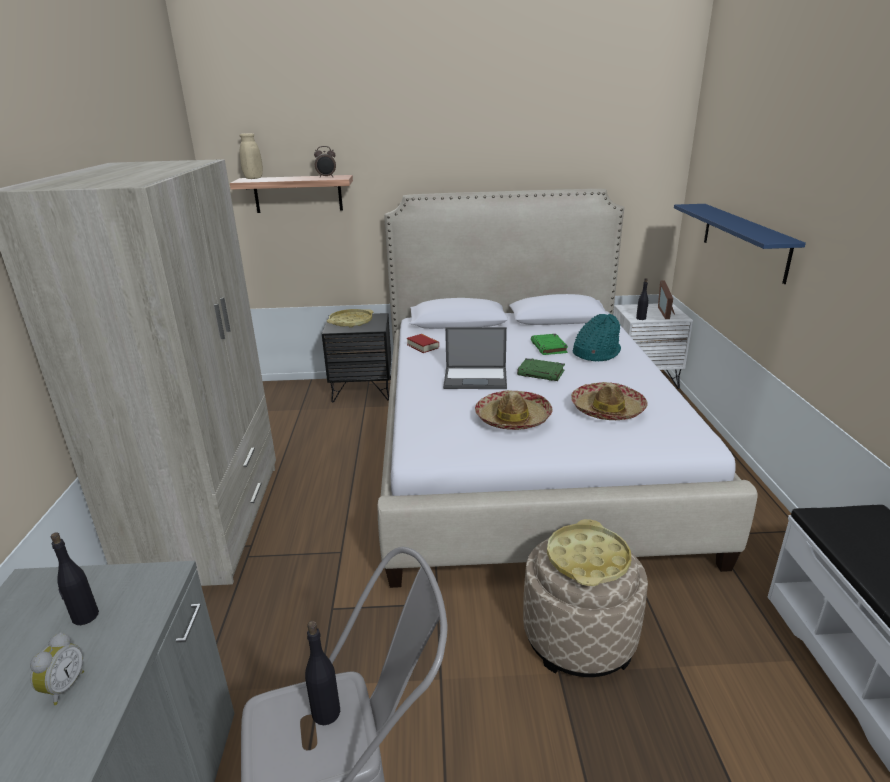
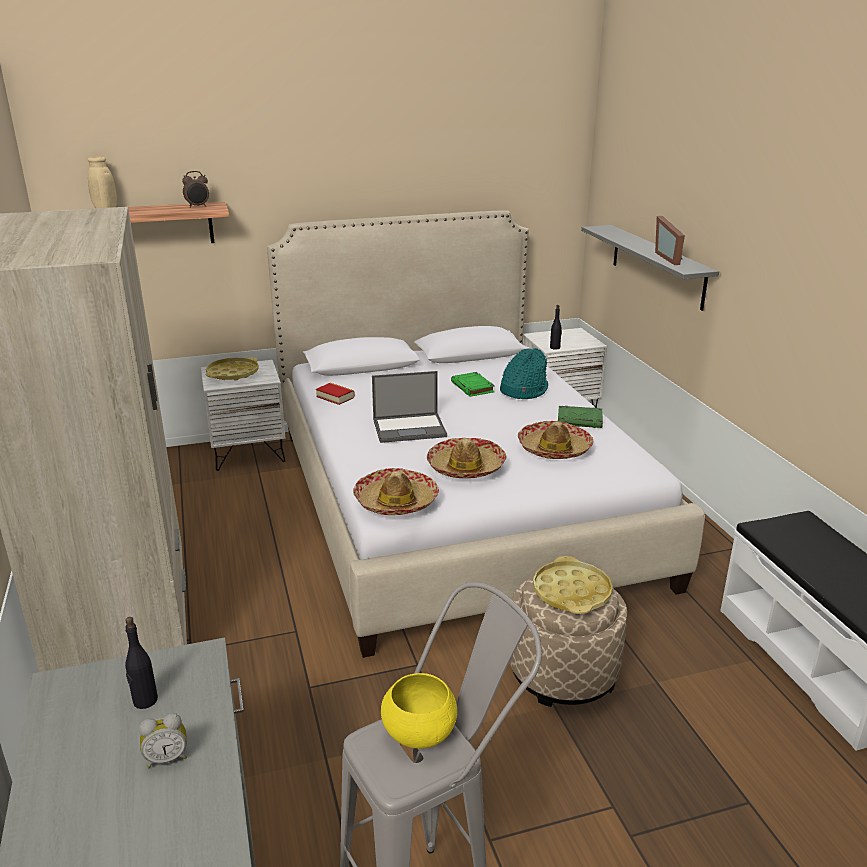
camera: 15 degrees left, 0 degrees up
(63, 687) = (167, 758): alarm clock -> alarm clock turned 75 degrees clockwise
(326, 712) = (419, 734): black bottle -> yellow bowl
(362, 390) = (248, 453): black nightstand -> white nightstand
(434, 444) = (396, 501): none -> hat
(541, 373) = (476, 416): green book -> green book (580, 420)
(667, 312) = (579, 339): picture frame -> picture frame (671, 257)
(744, 240) = (657, 265): blue shelf -> grey shelf

